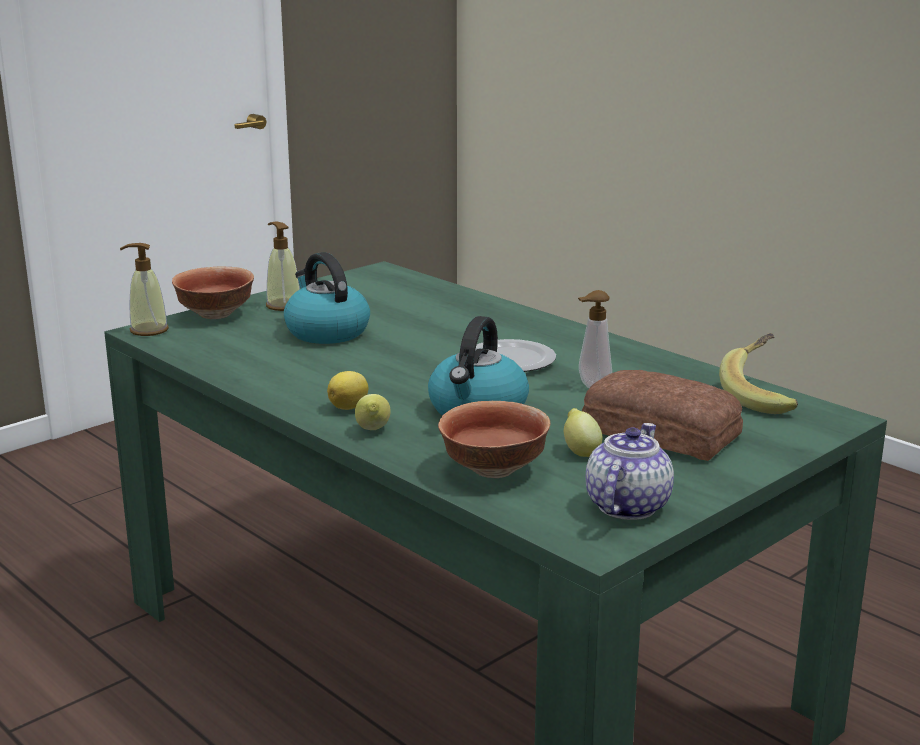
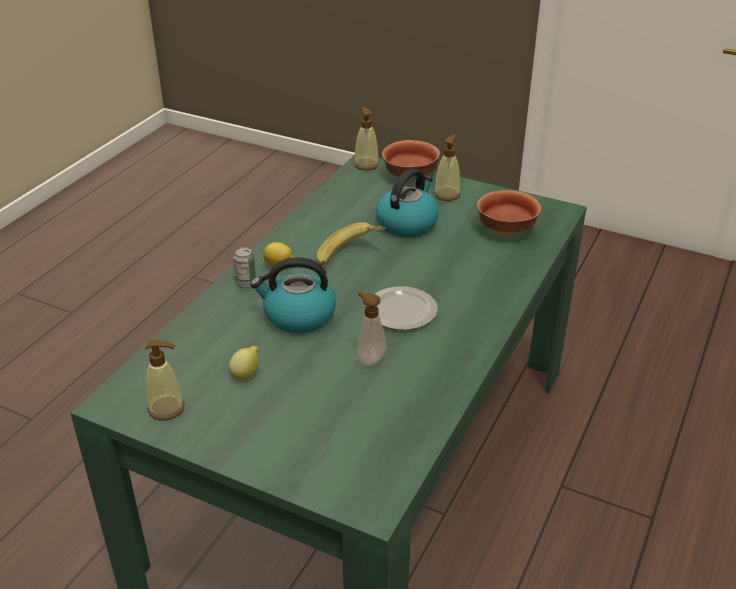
camera: 70 degrees right, 15 degrees up
(373, 431) = (246, 283): lemon -> can
(495, 471) = (203, 343): bowl -> bowl (505, 231)
(626, 506) = (166, 408): teapot -> soap dispenser
(659, 431) = (299, 406): bread -> none
(764, 396) = (401, 456): banana -> banana (351, 257)

